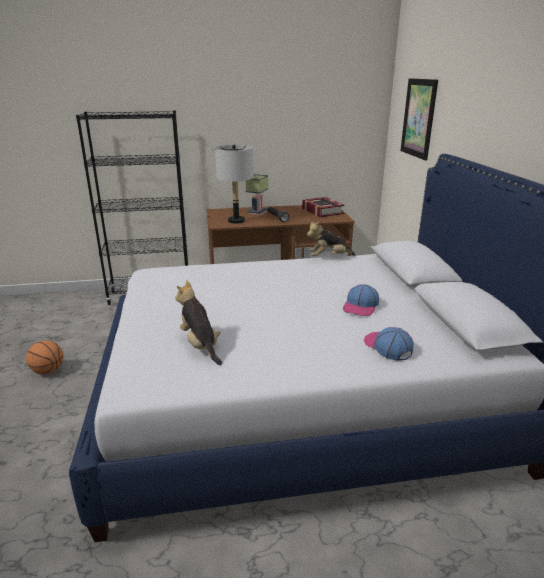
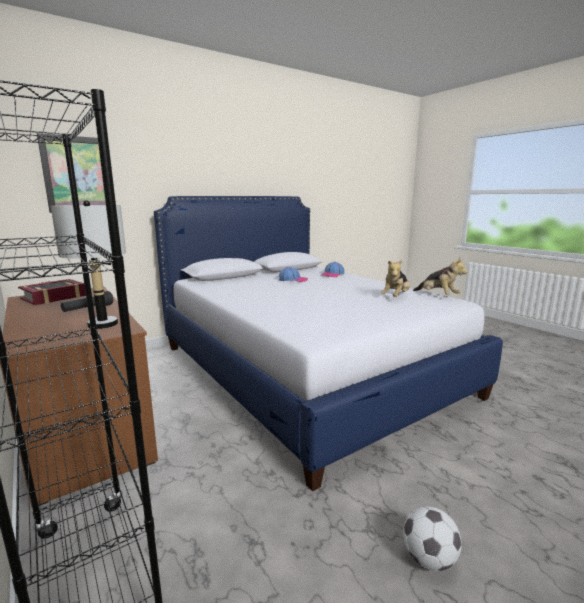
camera: 115 degrees left, 10 degrees down
(48, 371) = (429, 559): basketball -> football
(256, 212) = (47, 322): table lamp -> none
(328, 257) = (207, 292): plush toy -> plush toy (437, 295)

